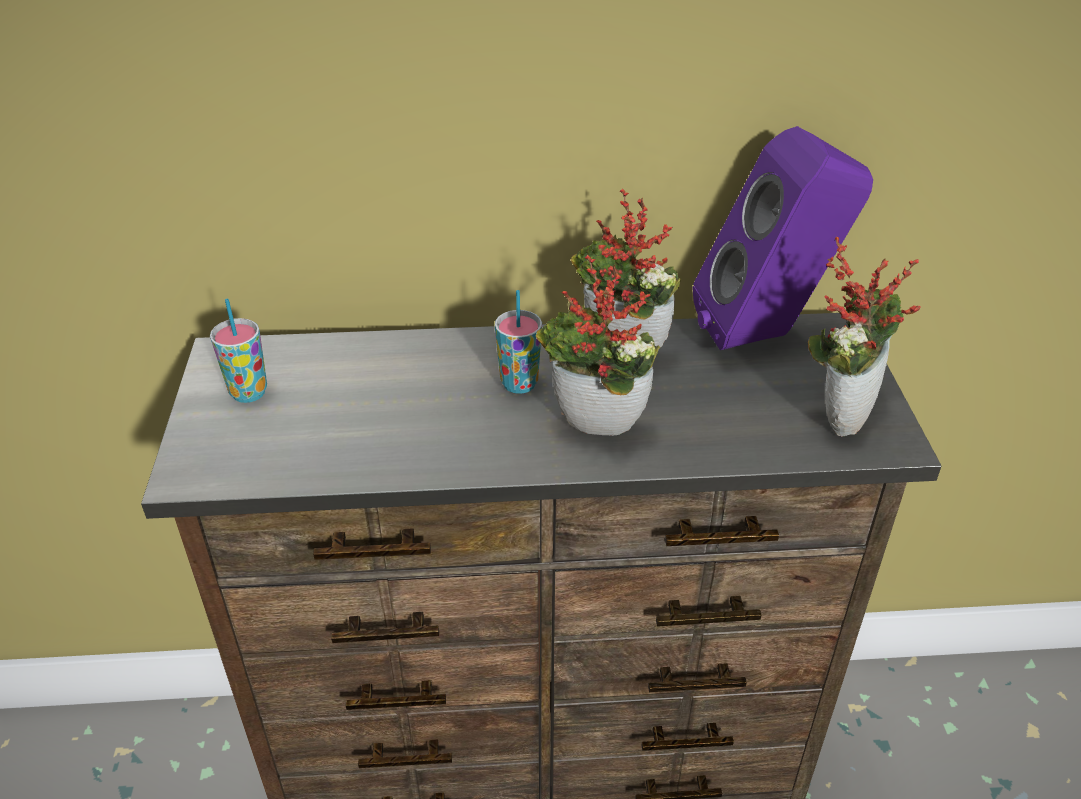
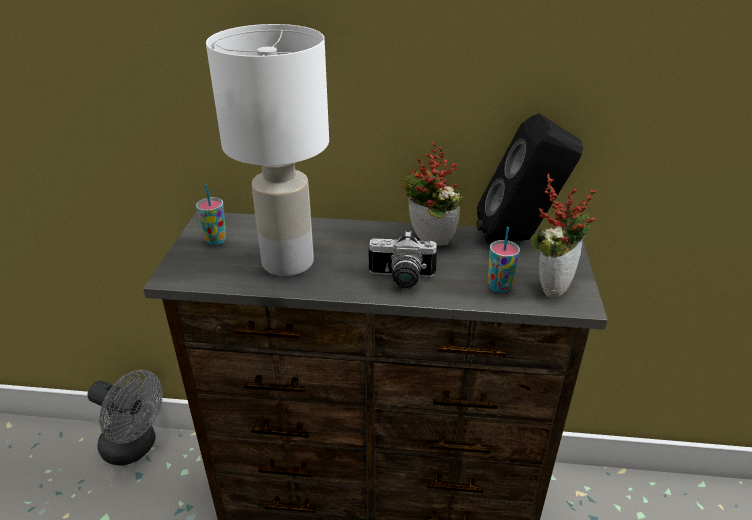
camera: 10 degrees right, 5 degrees down
(109, 742) = (136, 447): none -> grey fan
(392, 420) = (289, 262): none -> white table lamp
(519, 384) = (366, 250): cup -> cup (499, 287)
(594, 432) = (401, 279): potted plant -> camera
(767, 335) = (519, 239): purple speaker -> black speaker

